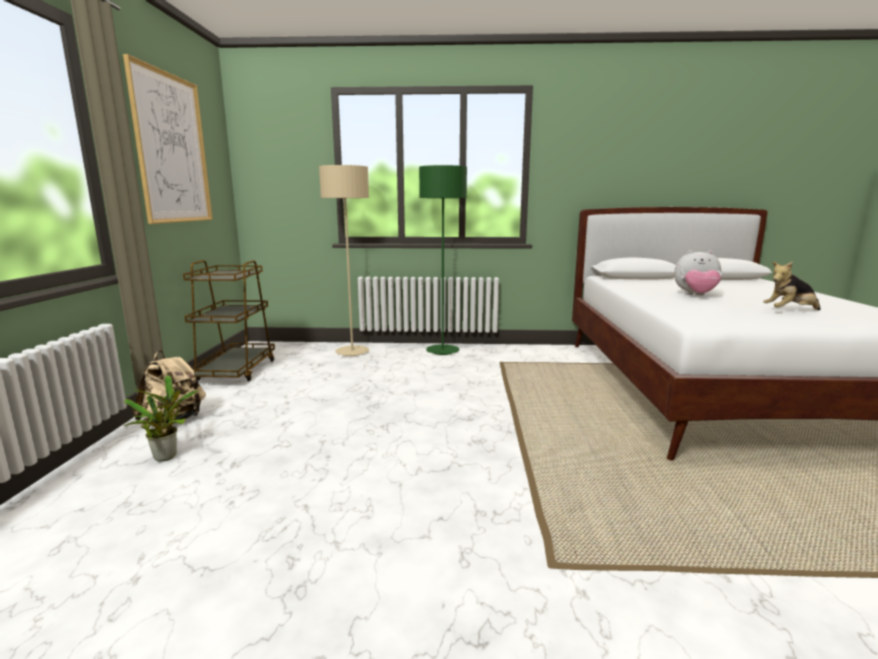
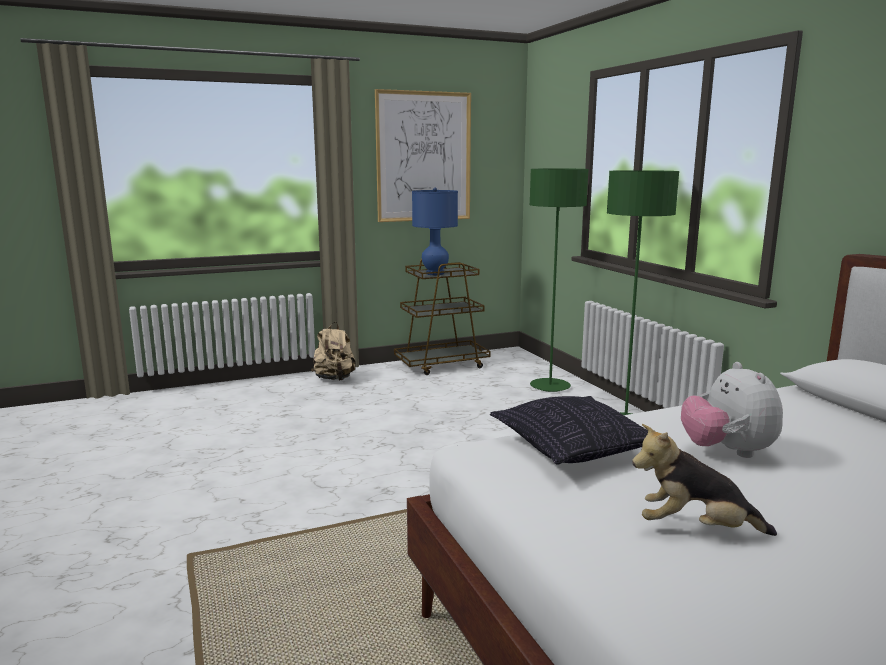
camera: 65 degrees right, 0 degrees up
(167, 455) = (285, 395): potted plant -> none
(226, 276) = (435, 273): none -> blue table lamp
(352, 352) = (550, 387): beige floor lamp -> green floor lamp
(696, 309) = (573, 448): none -> pillow
(790, 311) = (695, 529): plush toy -> plush toy turned 45 degrees counterclockwise

